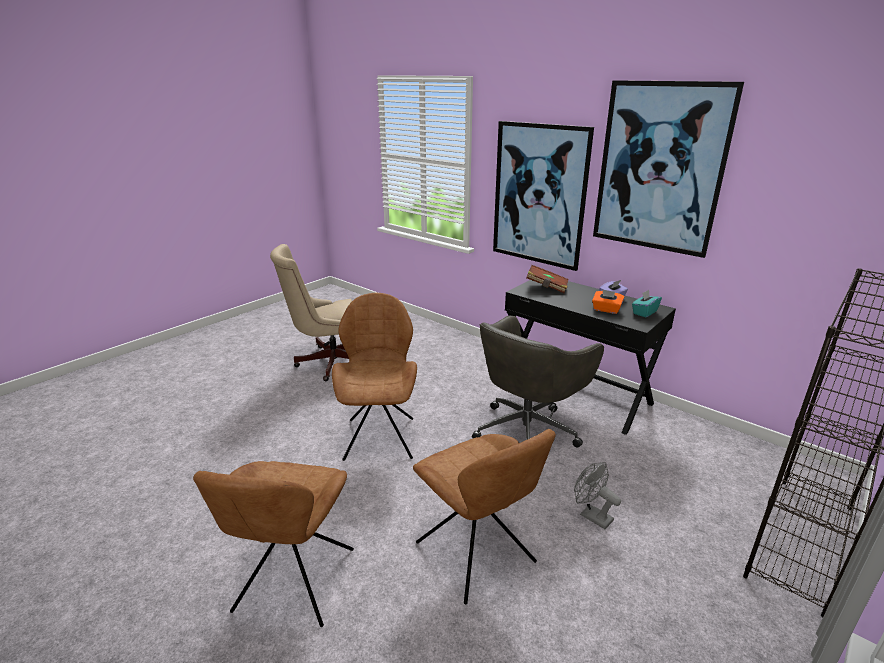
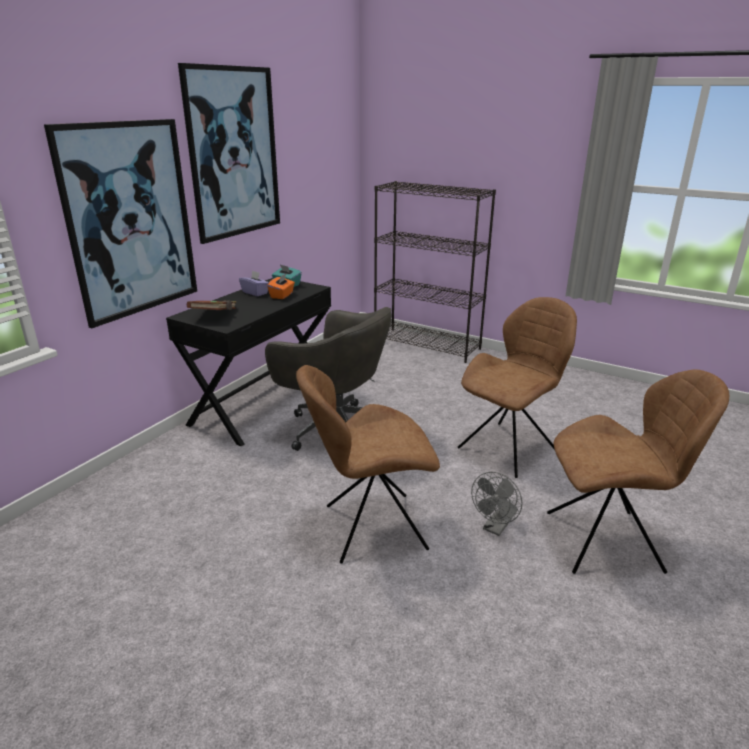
camera: 100 degrees left, 0 degrees up
(328, 362) = (143, 644): beige office chair -> none
(591, 515) = (440, 402): grey fan -> grey fan (495, 528)

